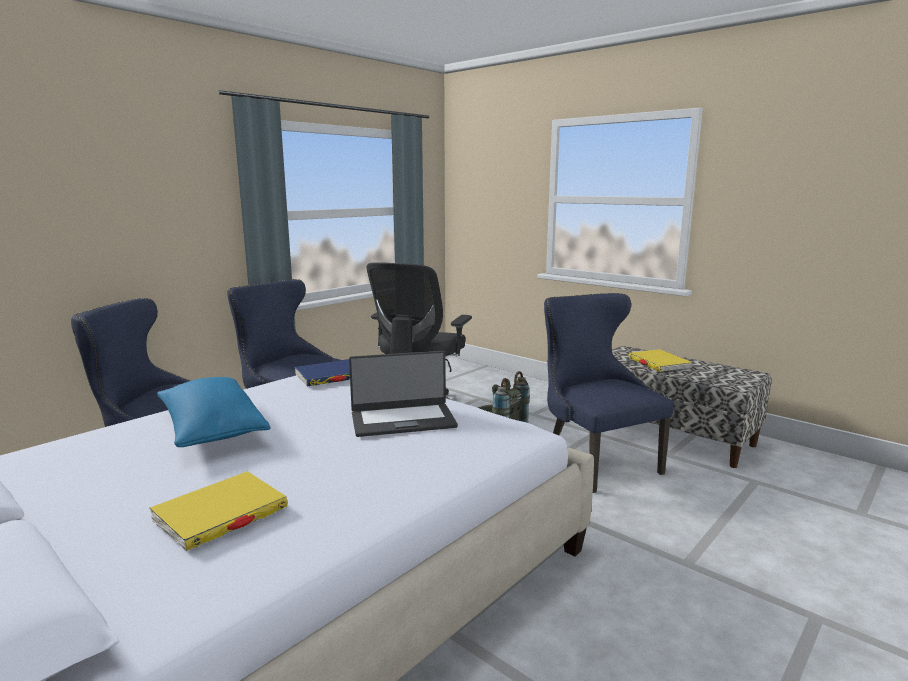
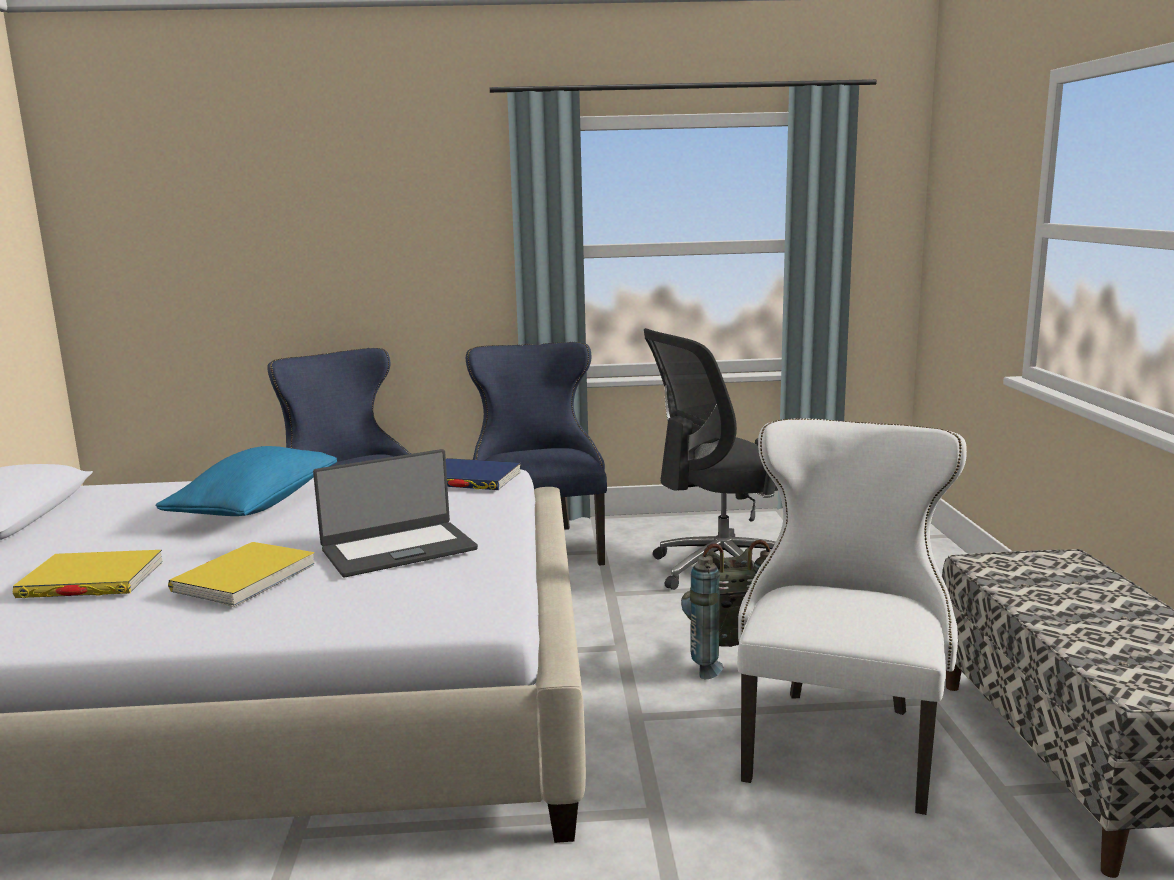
camera: 45 degrees right, 0 degrees up
(403, 420) = (398, 549): laptop -> laptop turned 60 degrees counterclockwise
(595, 461) = (840, 741): blue chair -> white chair
(659, 363) = (1067, 599): yellow book -> yellow book (244, 579)

